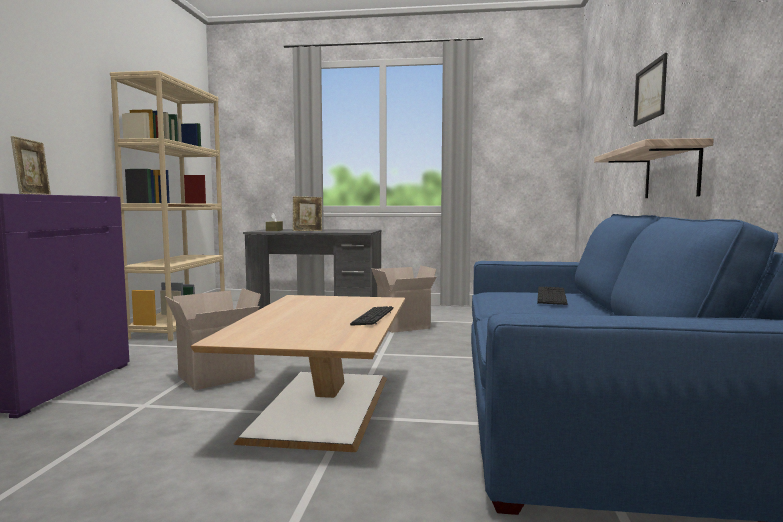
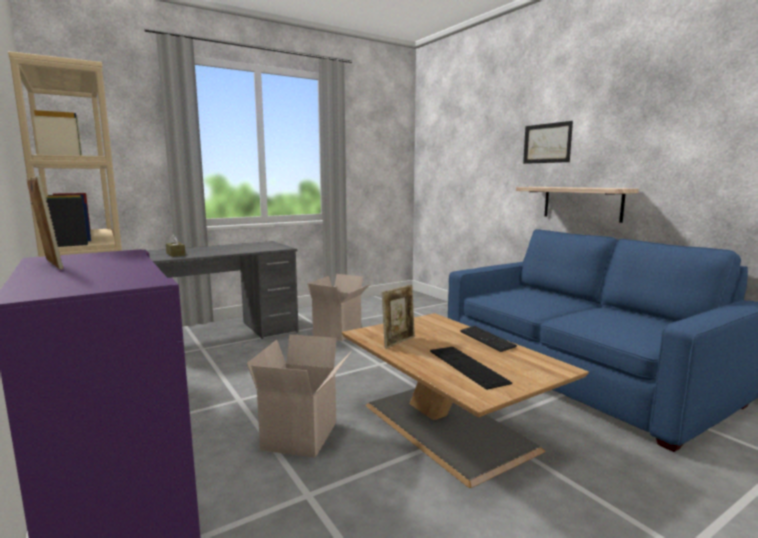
camera: 40 degrees left, 5 degrees up
(307, 231) = (219, 251): picture frame -> picture frame (398, 342)
(551, 295) = (534, 294): keyboard -> keyboard (467, 366)

